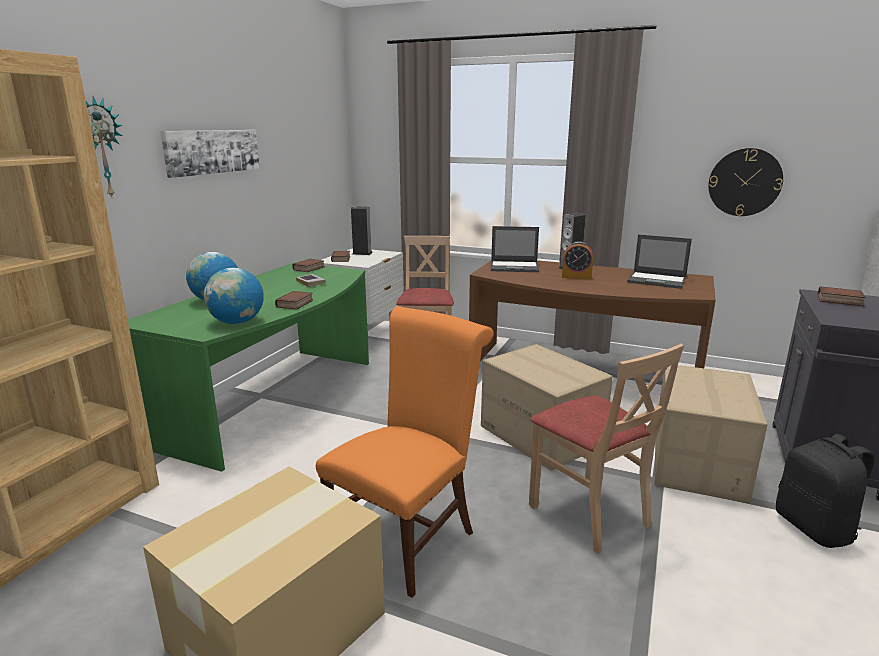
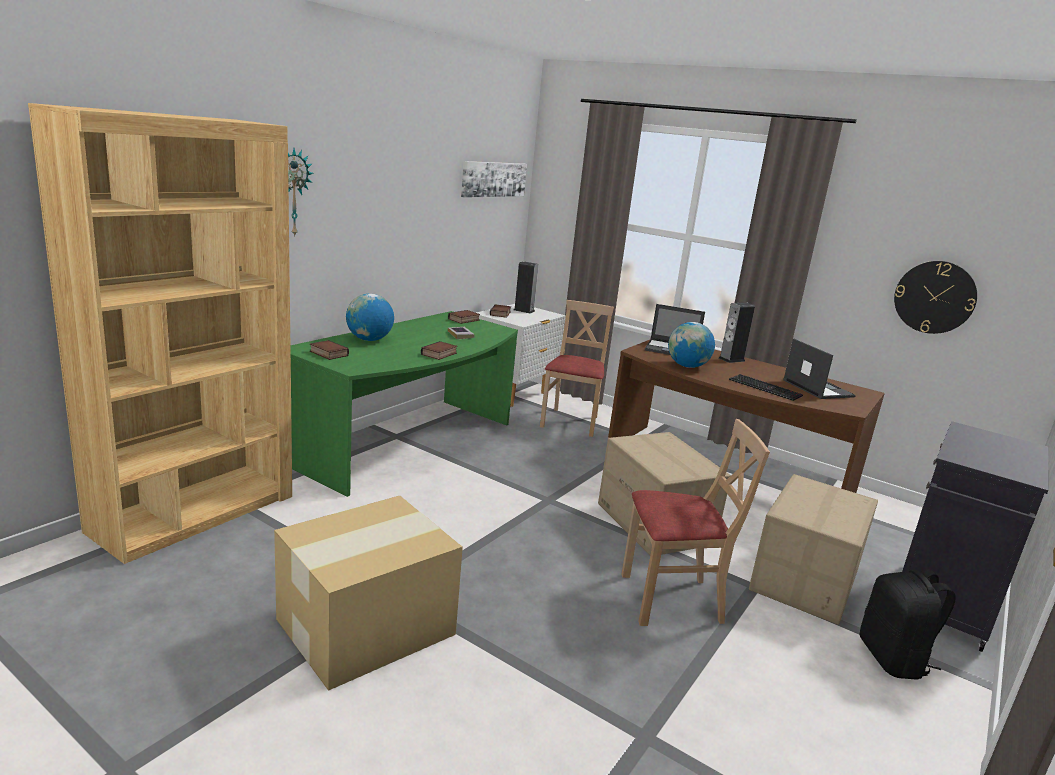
camera: 10 degrees right, 0 degrees up
(212, 151) = (389, 199): picture -> picture (493, 179)
(237, 322) = (382, 363): globe -> globe (687, 366)
(408, 535) = (495, 581): orange chair -> none
(576, 277) = (731, 370): alarm clock -> none
(589, 513) = (671, 599): beige chair -> beige chair turned 75 degrees counterclockwise
(616, 287) = (766, 388): none -> keyboard
(657, 280) = (817, 388): laptop -> laptop turned 150 degrees counterclockwise
(839, 300) = (982, 439): book -> book (327, 353)

